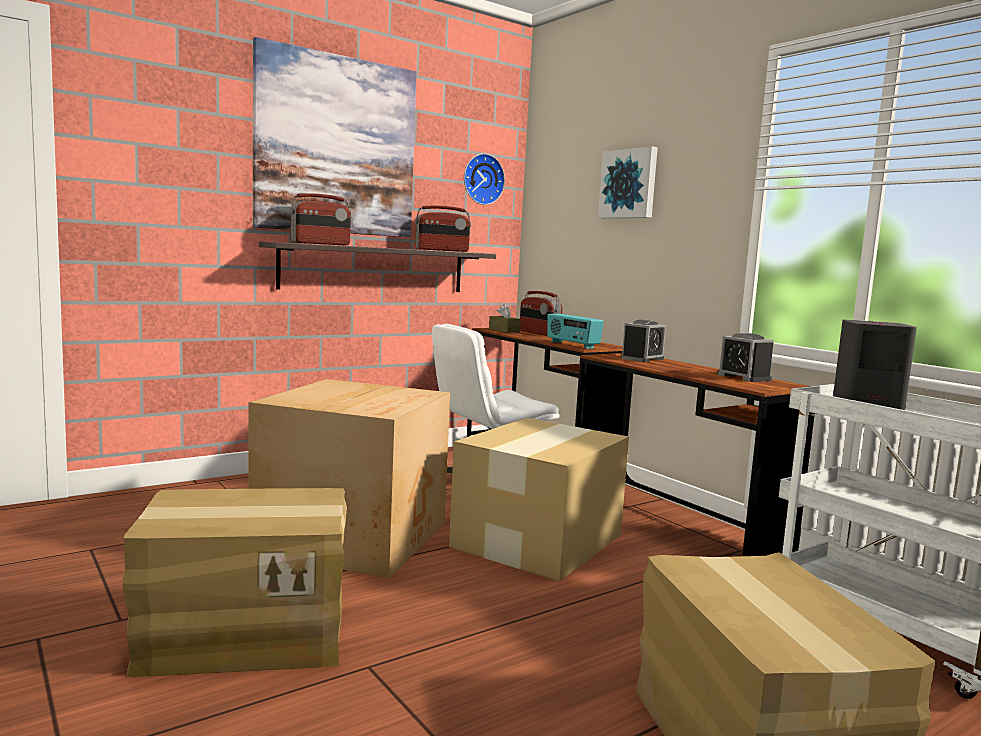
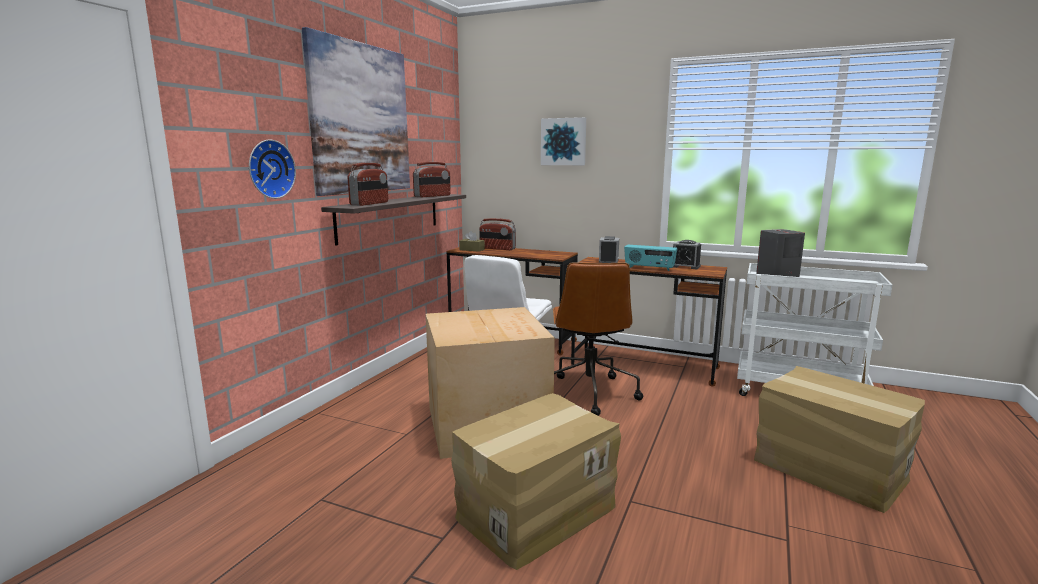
camera: 30 degrees left, 5 degrees up
(482, 179) = (440, 137): wall clock -> wall clock (269, 169)
(536, 541) = (589, 392): cardboard box -> brown office chair
(572, 345) = (545, 256): radio -> radio (649, 268)

